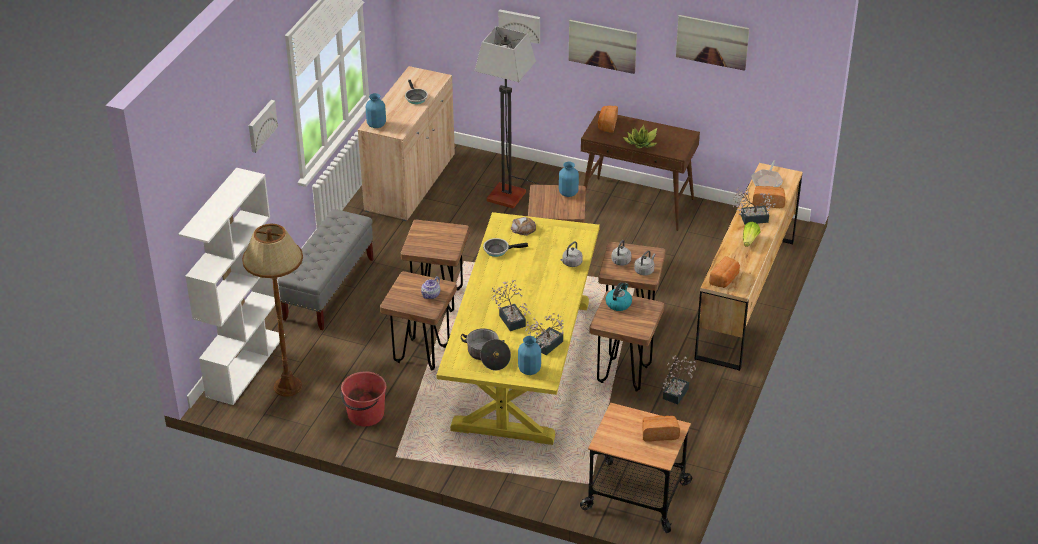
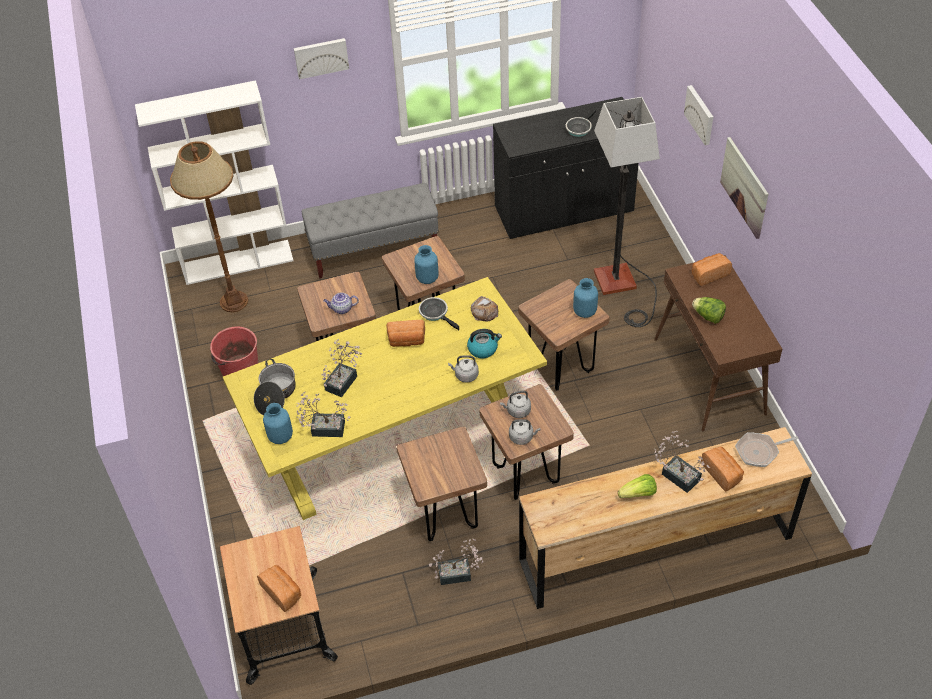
camera: 55 degrees right, 10 degrees up
(376, 125) = (511, 130): blue vase -> blue vase (427, 278)
(410, 183) = (564, 210): beige cabinet -> black cabinet
(618, 304) = (451, 446): kettle -> kettle (483, 349)
(641, 143) = (708, 316): potted plant -> lettuce
(712, 42) = (816, 257): picture -> none
(725, 279) = (551, 509): bread -> bread (406, 341)

